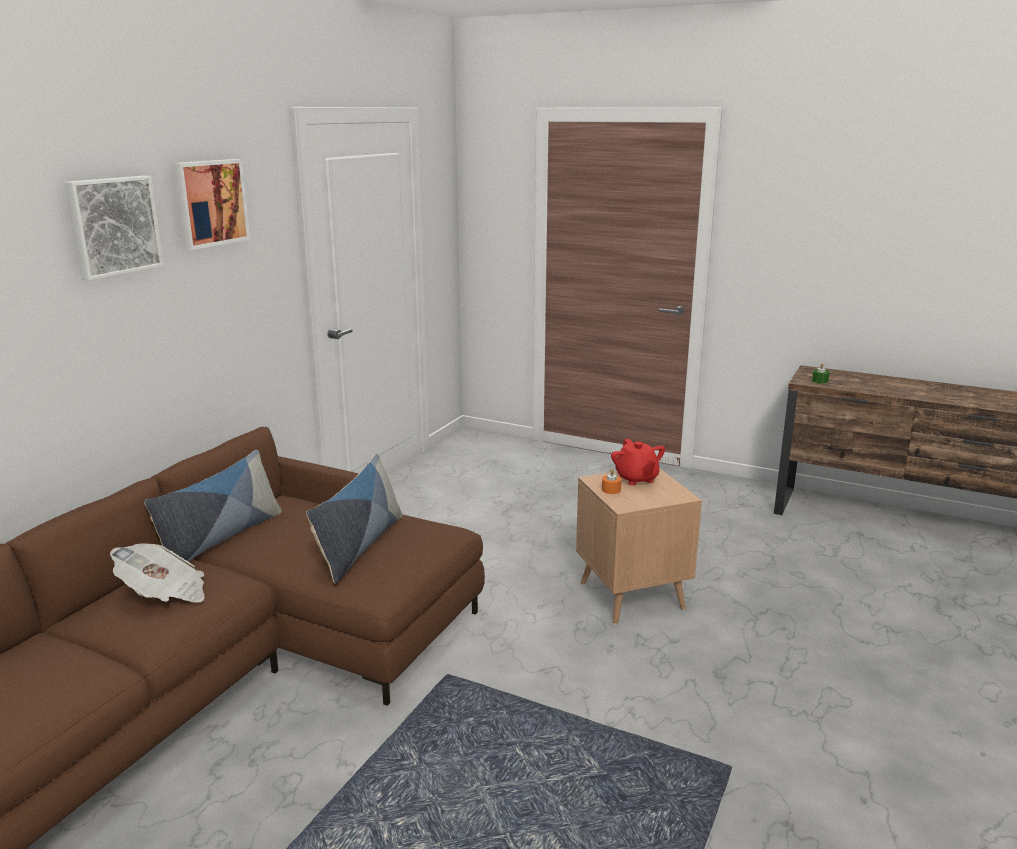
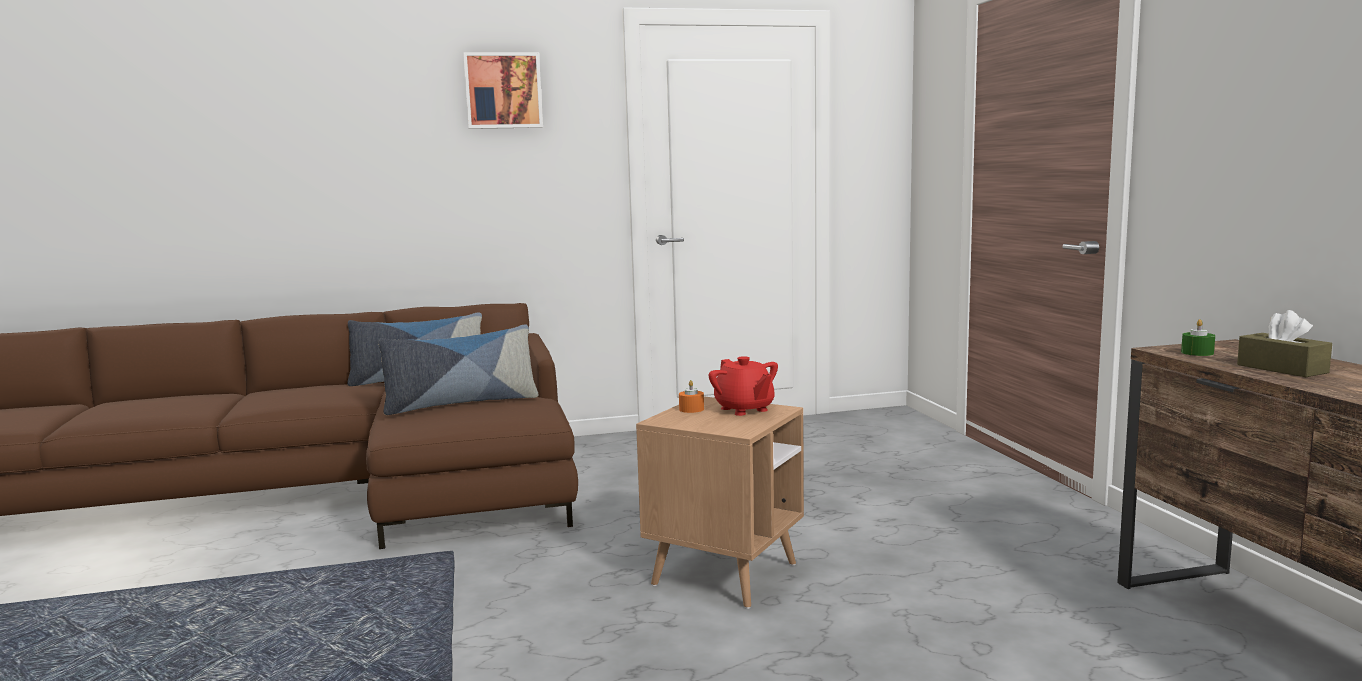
camera: 50 degrees right, 10 degrees down
(113, 226) = (395, 101): picture -> none
(164, 594) = (307, 391): newspaper -> none
(636, 479) = (744, 409): red teapot -> red teapot turned 60 degrees counterclockwise
(870, 385) = (1281, 369): none -> brown tissue box

